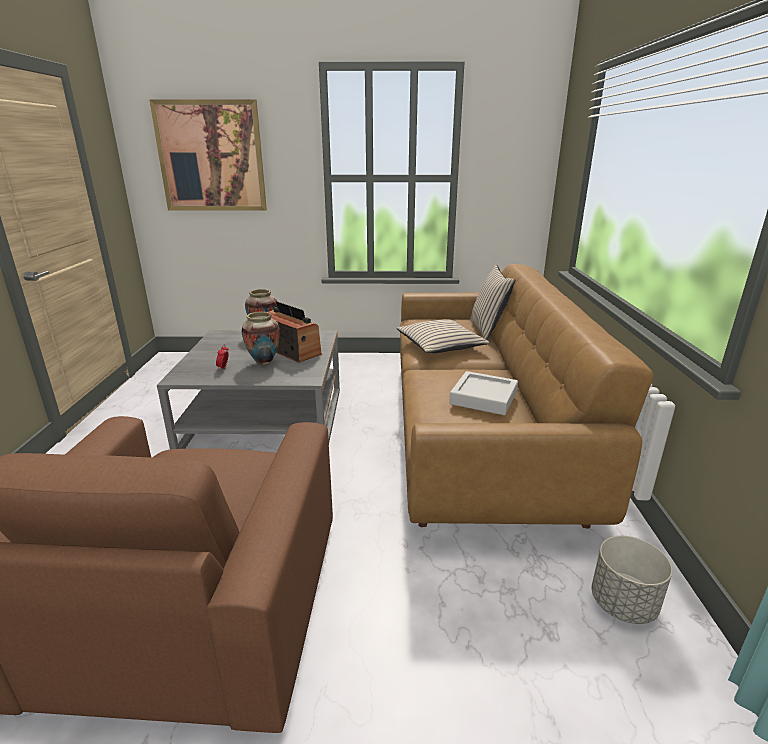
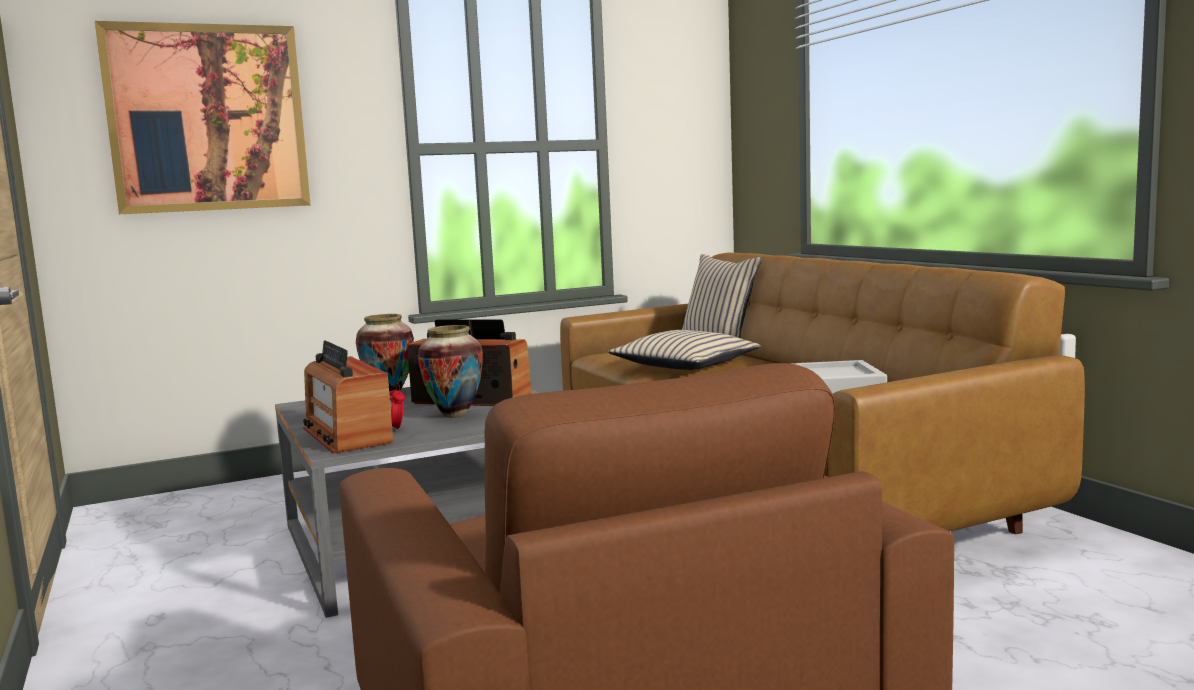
camera: 25 degrees left, 15 degrees down
(198, 367) = (347, 435): none -> radio
(623, 604) = (1138, 579): grey planter -> none

